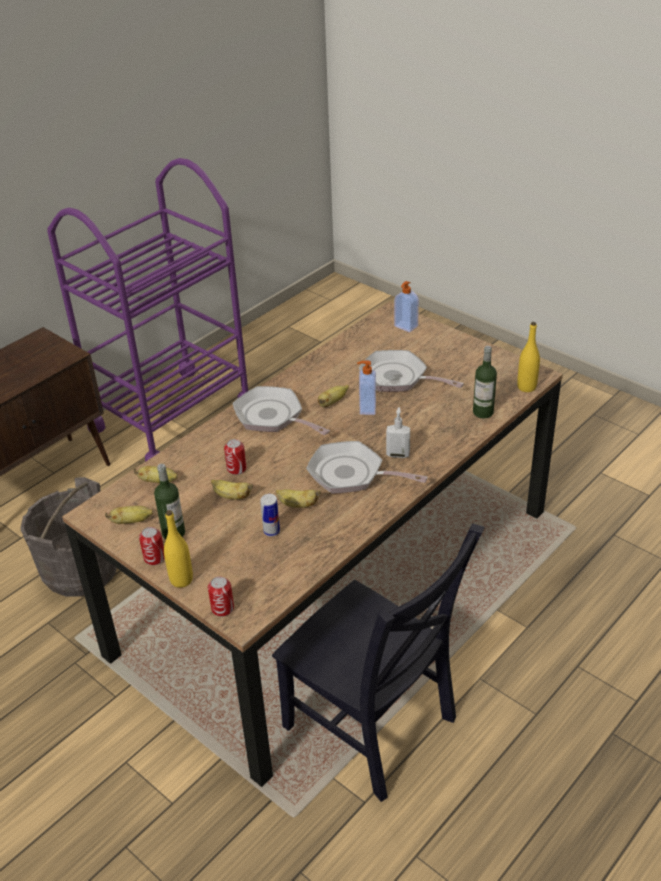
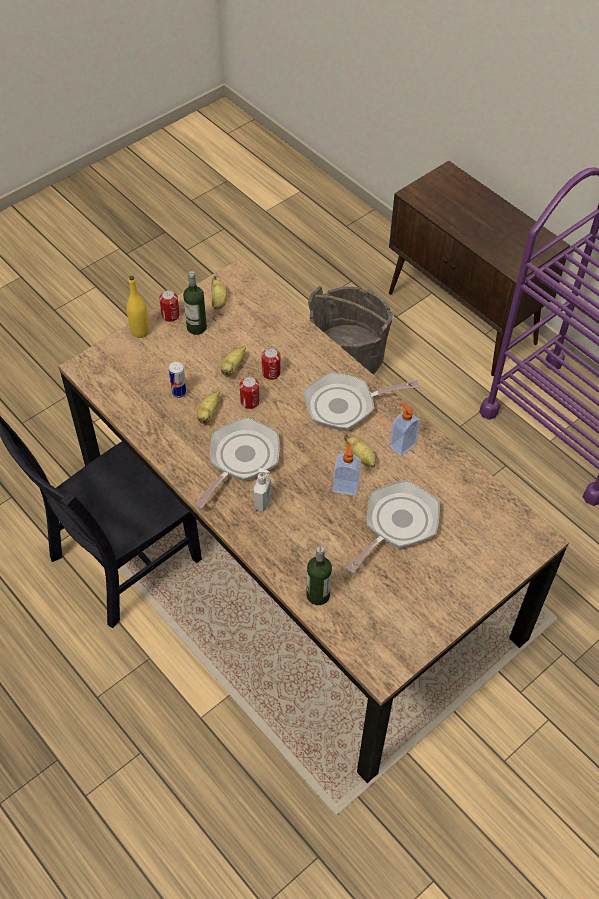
camera: 95 degrees right, 15 degrees up
(158, 481) = (266, 318): banana -> none
(222, 608) = (100, 355): can -> can (250, 401)
(273, 417) = (345, 405): frying pan -> frying pan turned 150 degrees counterclockwise
(405, 326) = (506, 549): soap dispenser -> soap dispenser (402, 445)
(526, 387) = (358, 653): yellow bottle -> none

